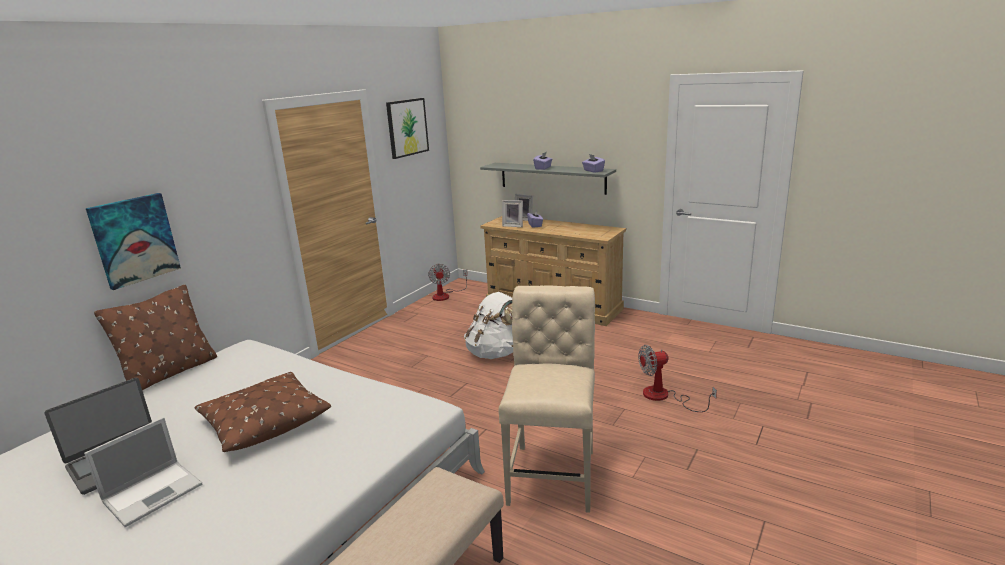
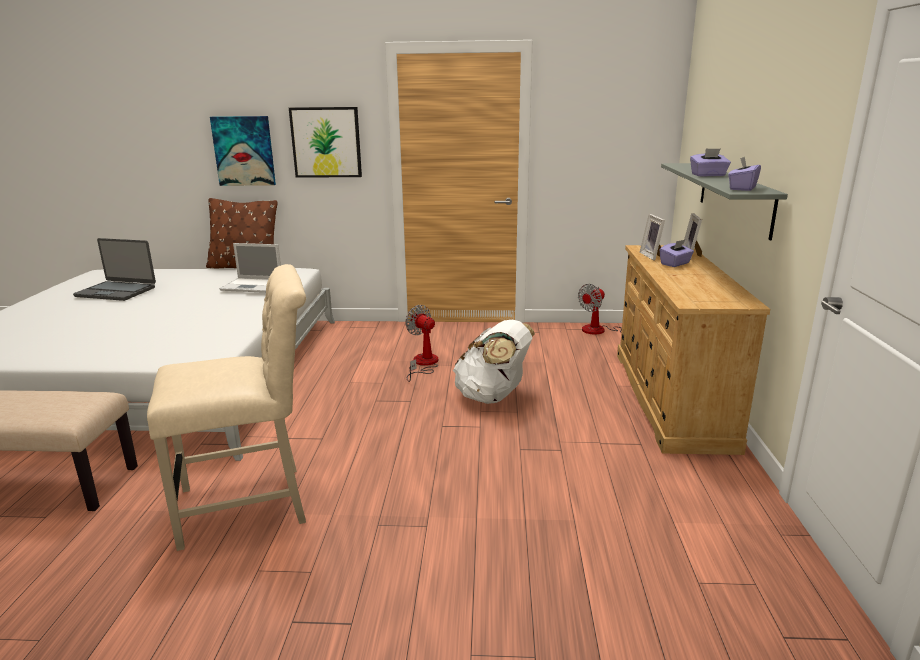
camera: 60 degrees right, 0 degrees up
(154, 492) = (73, 310): laptop -> laptop (253, 286)
(264, 421) = (175, 311): brown pillow -> none
(407, 127) = (598, 97): picture -> picture (326, 142)
(664, 397) = (487, 558): fan -> fan (423, 364)

